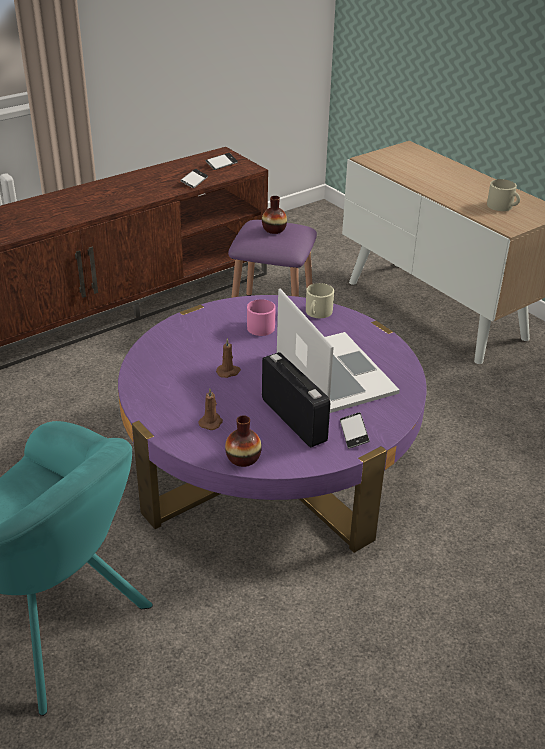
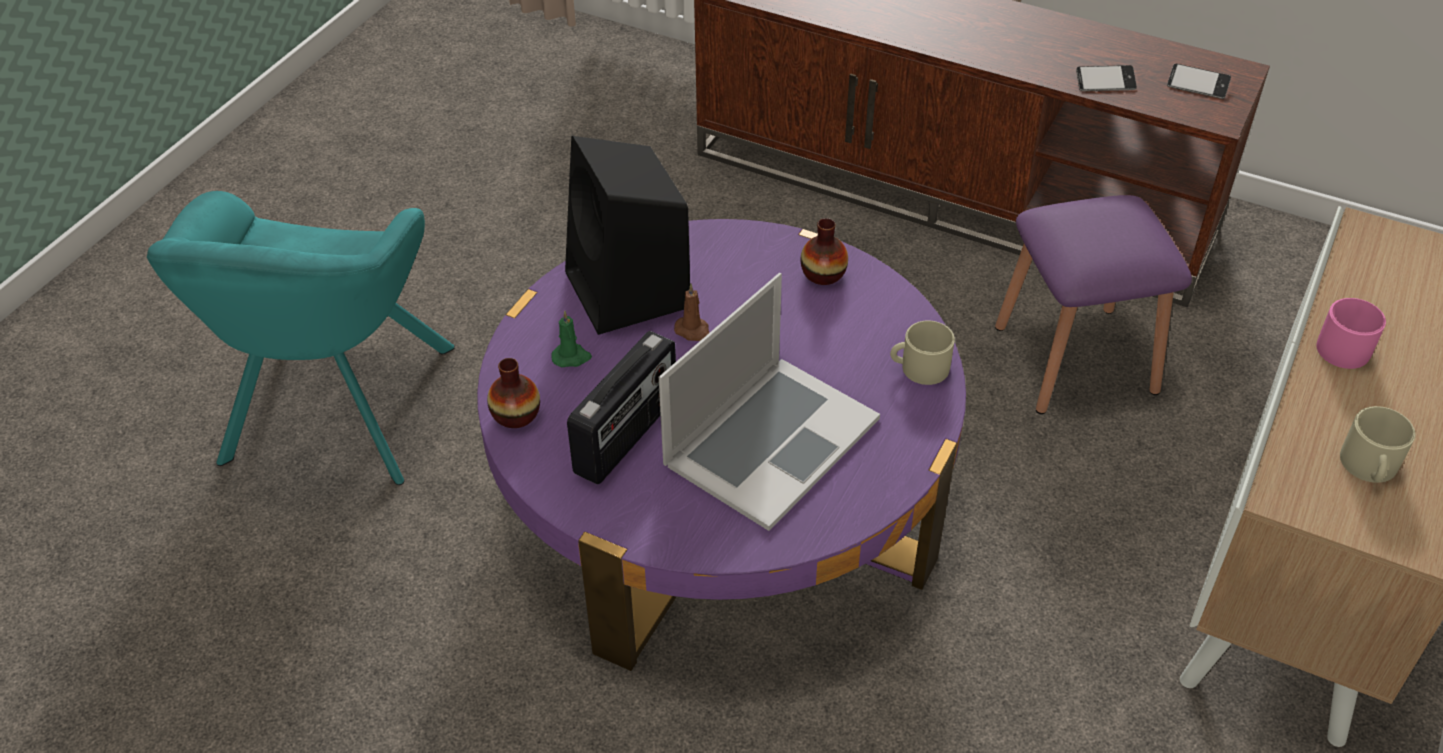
camera: 65 degrees right, 10 degrees up
(174, 384) = (629, 291): none -> black speaker
(211, 422) = (571, 357): brown candle -> green candle
(258, 326) = (828, 318): pink mug -> pink mug (1344, 345)
(274, 230) = (1111, 229): vase -> vase (823, 274)
(354, 433) = (636, 509): phone -> none

